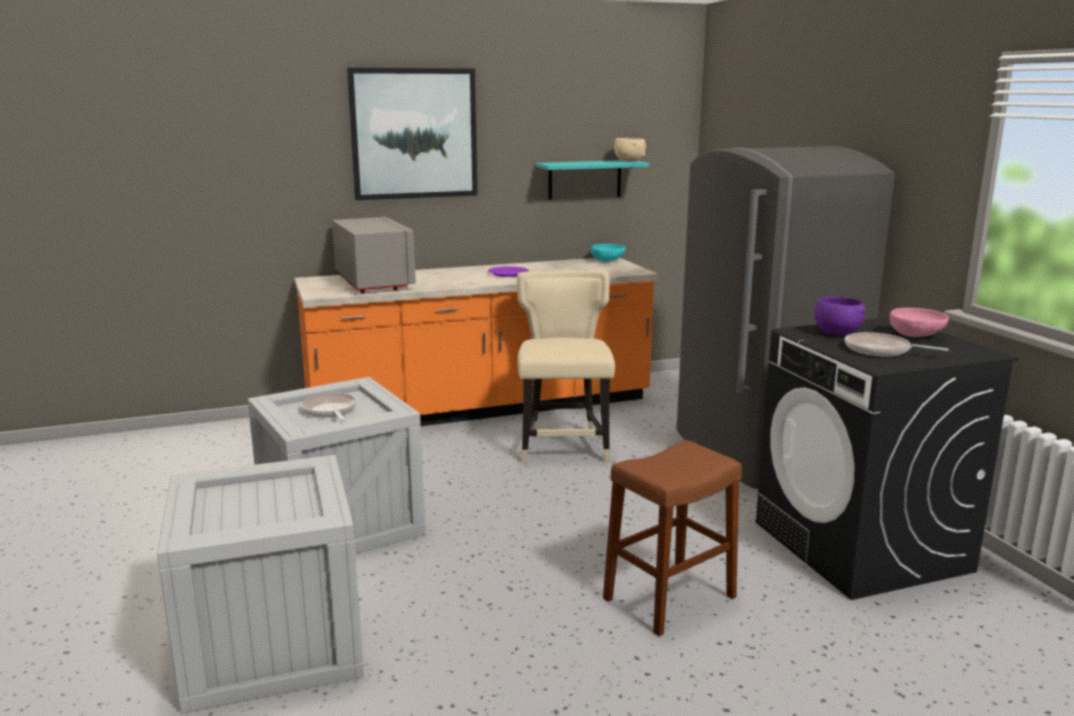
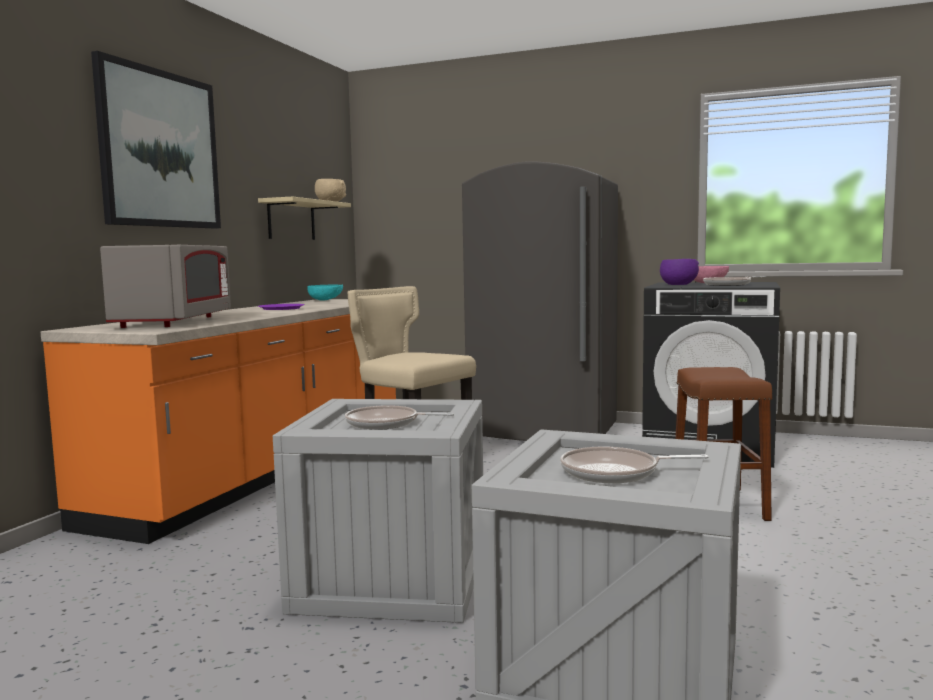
camera: 50 degrees left, 10 degrees down
(254, 505) = (615, 473): none -> frying pan
(374, 282) = (174, 322): grey microwave -> grey microwave turned 75 degrees clockwise
(584, 179) = (291, 220): turquoise shelf -> beige shelf

